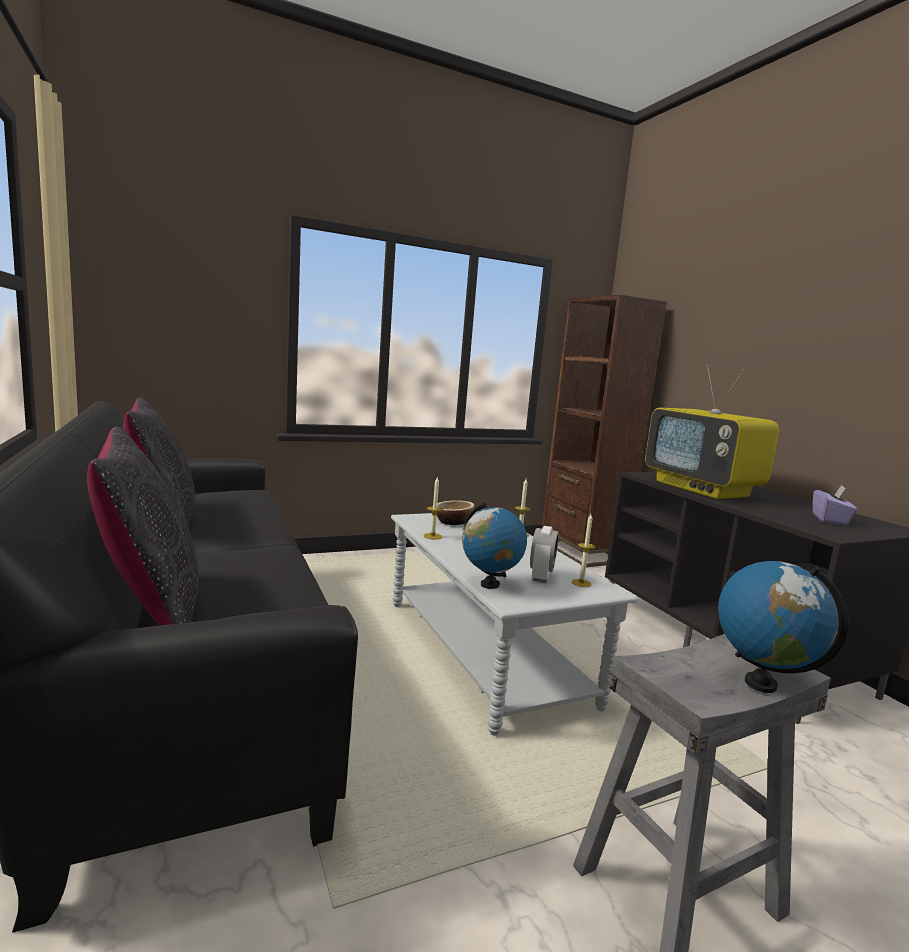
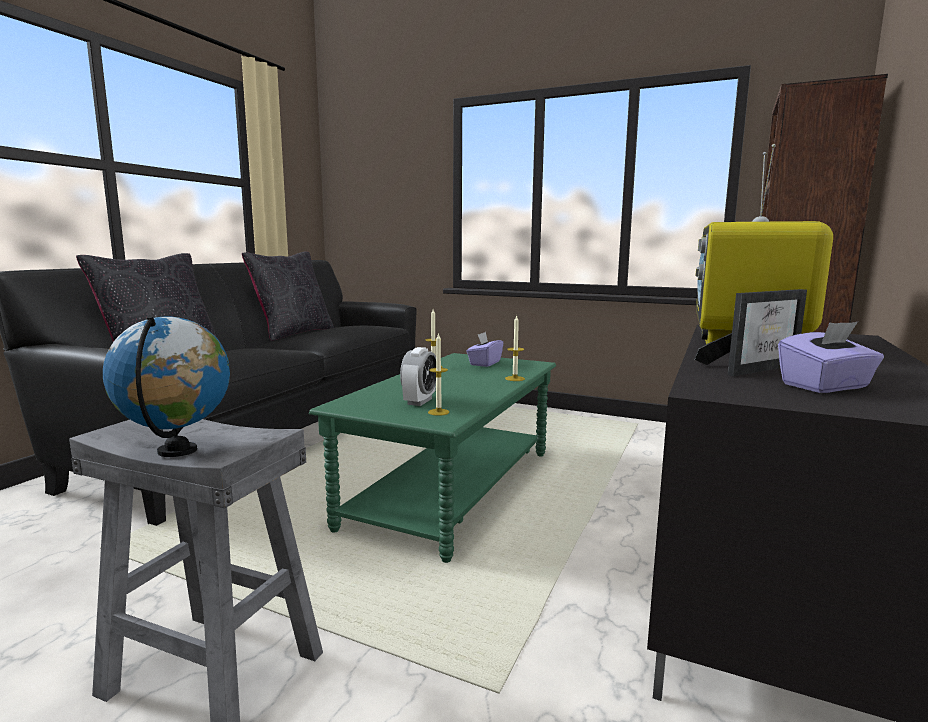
camera: 50 degrees right, 0 degrees up
(453, 522) = (484, 363): bowl -> purple tissue box
(484, 651) = (453, 488): grey coffee table -> green coffee table
(489, 584) = (363, 395): globe -> none
(541, 577) = (419, 401): alarm clock -> alarm clock turned 45 degrees counterclockwise
(776, 511) = (754, 368): none -> picture frame

